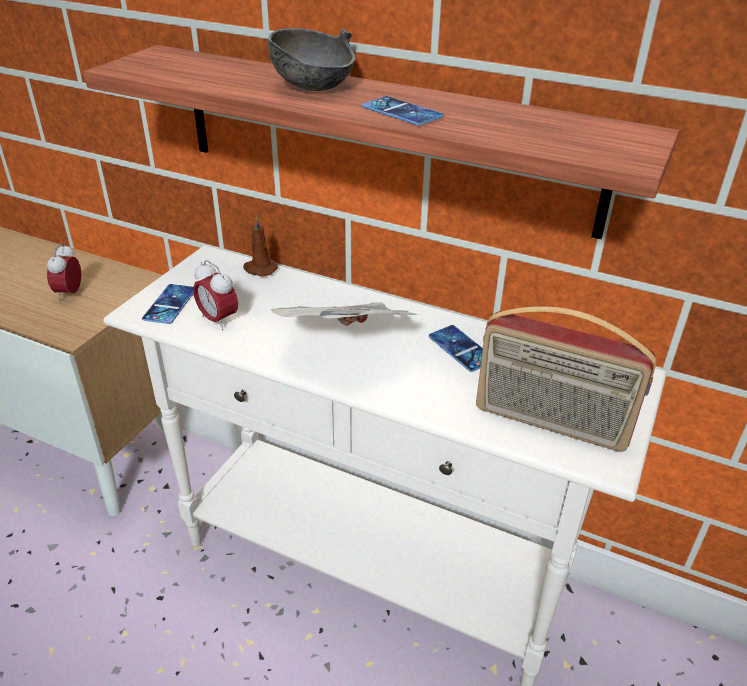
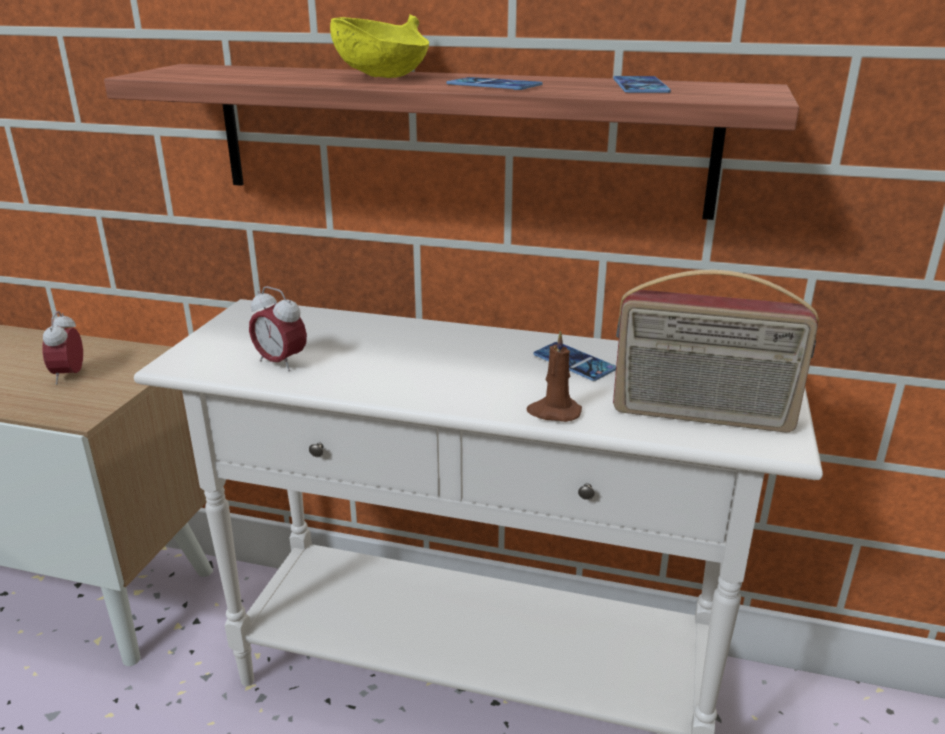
camera: 10 degrees left, 10 degrees down
(170, 304) = (216, 354): phone -> phone (640, 86)
(259, 269) = (314, 314): brown candle -> brown candle (553, 412)
(313, 87) = (382, 77): grey bowl -> yellow bowl
(348, 342) = (444, 368): newspaper -> none

